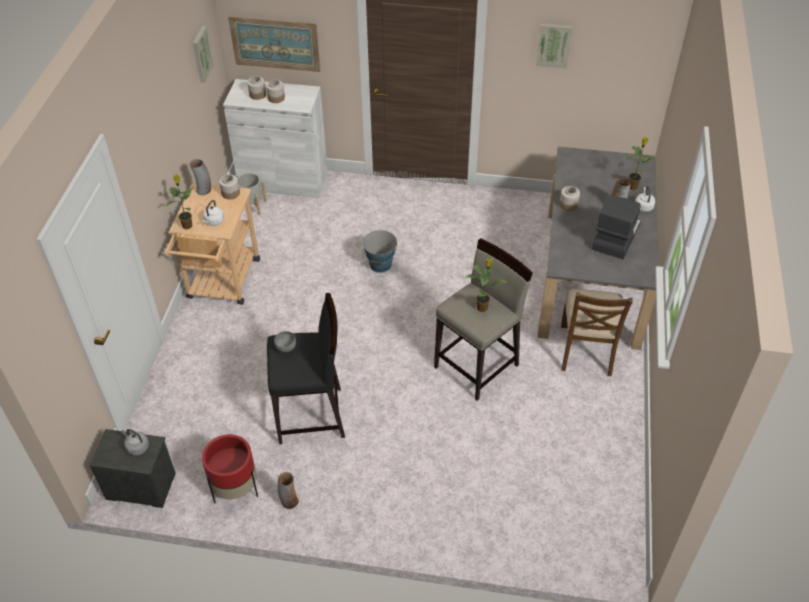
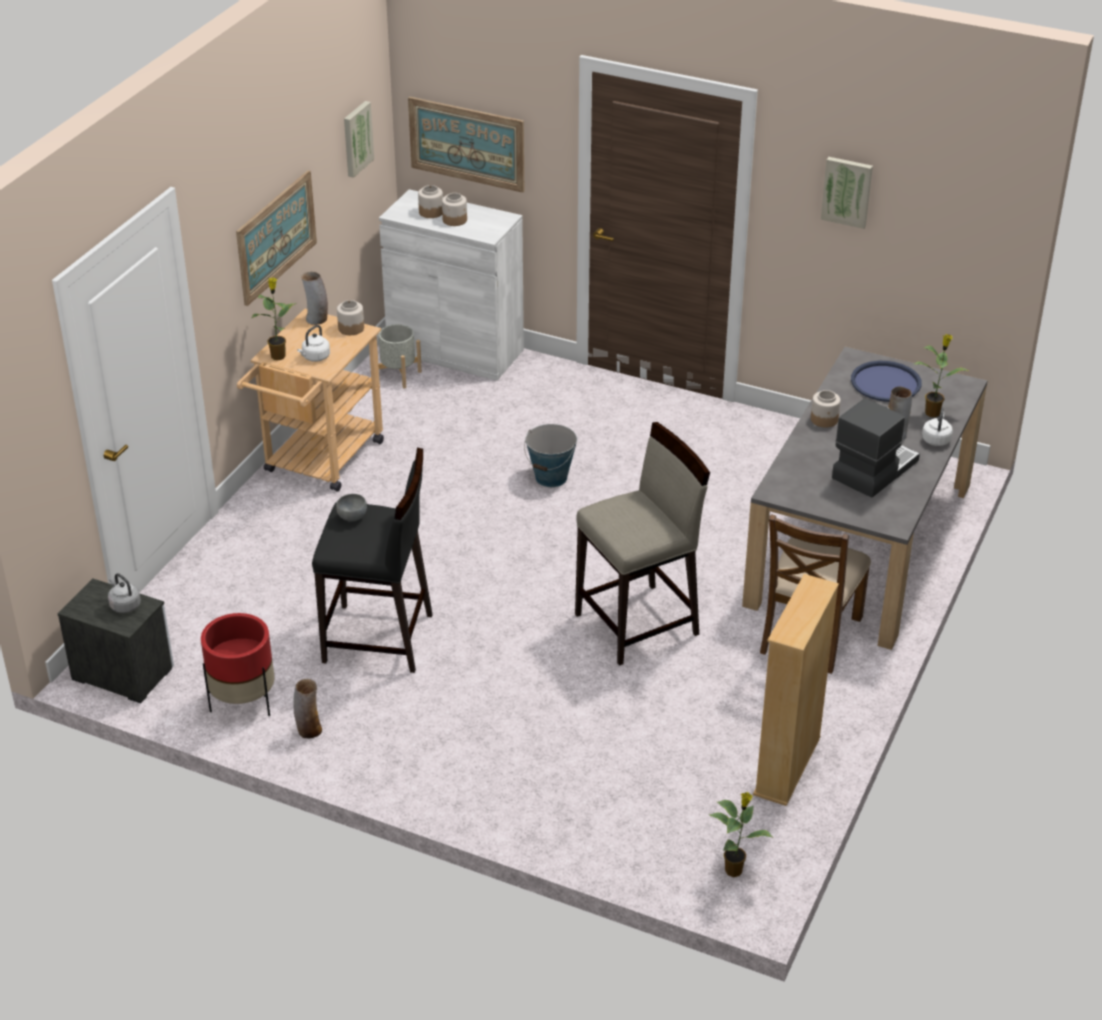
camera: 15 degrees right, 10 degrees down
(168, 141) = (276, 237): none -> picture
(482, 307) = (641, 519): potted plant -> potted plant (735, 870)
(594, 169) = (885, 382): none -> blue tray
(611, 454) = (787, 766): none -> beige bookcase

